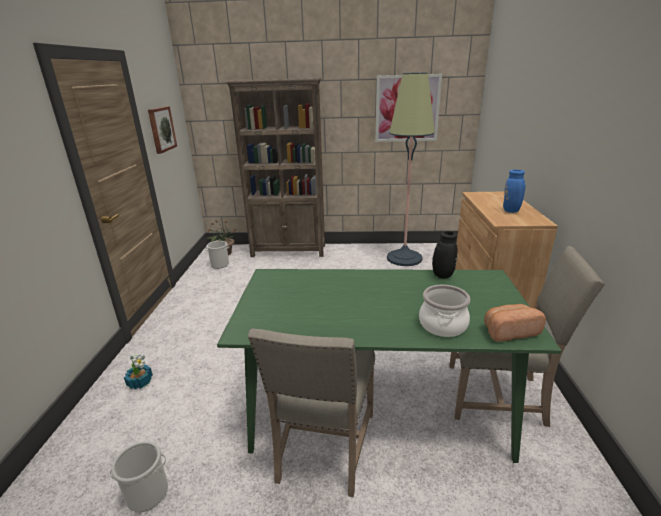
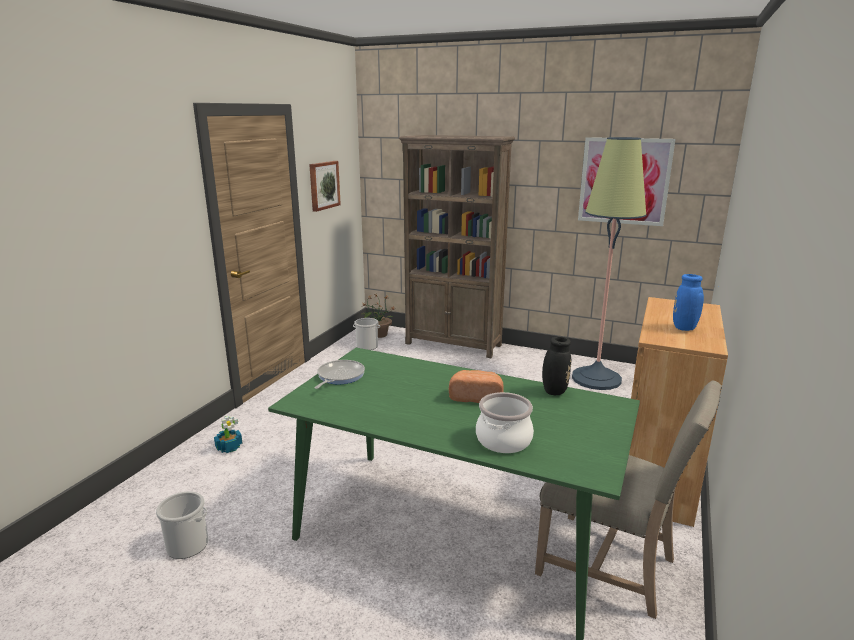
camera: 20 degrees right, 5 degrees down
(262, 298) = (339, 376): none -> frying pan
(323, 448) = (368, 558): beige chair -> none
(509, 331) = (574, 463): bread -> bread (476, 397)

